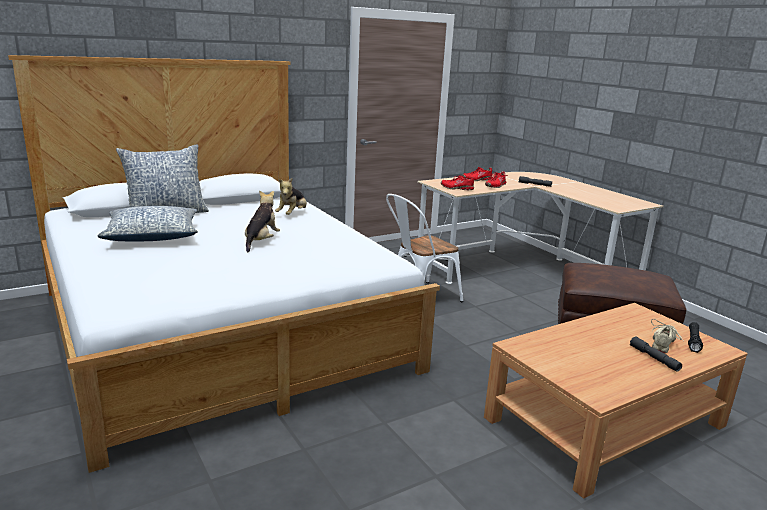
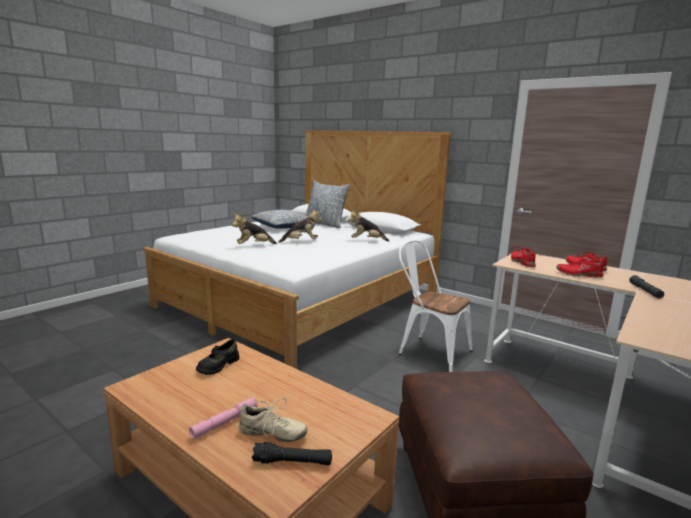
camera: 70 degrees right, 5 degrees down
(259, 266) = (253, 246): none -> plush toy
(557, 353) = (217, 365): none -> black shoe
(654, 358) = (225, 423): grey flashlight -> pink flashlight

